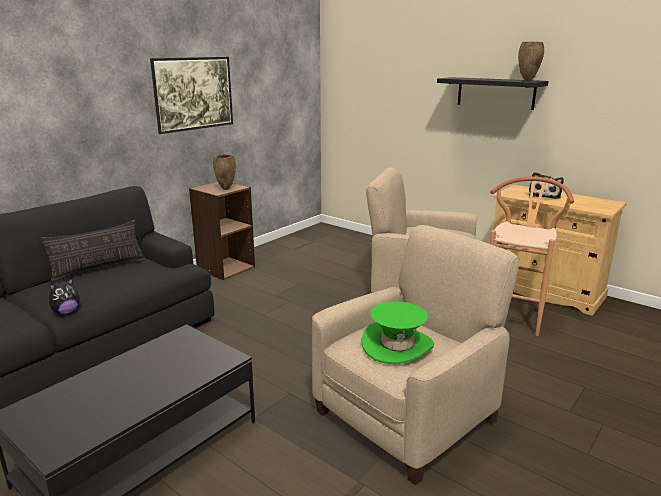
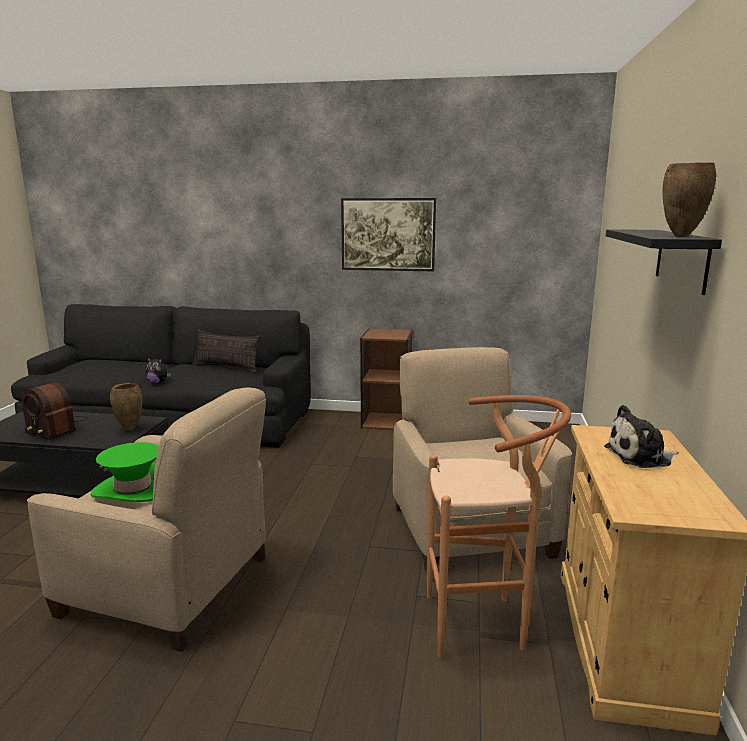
camera: 60 degrees right, 5 degrees down
(121, 393) = (55, 428): none -> radio
(226, 189) = (384, 336): brown vase -> brown vase (129, 429)

